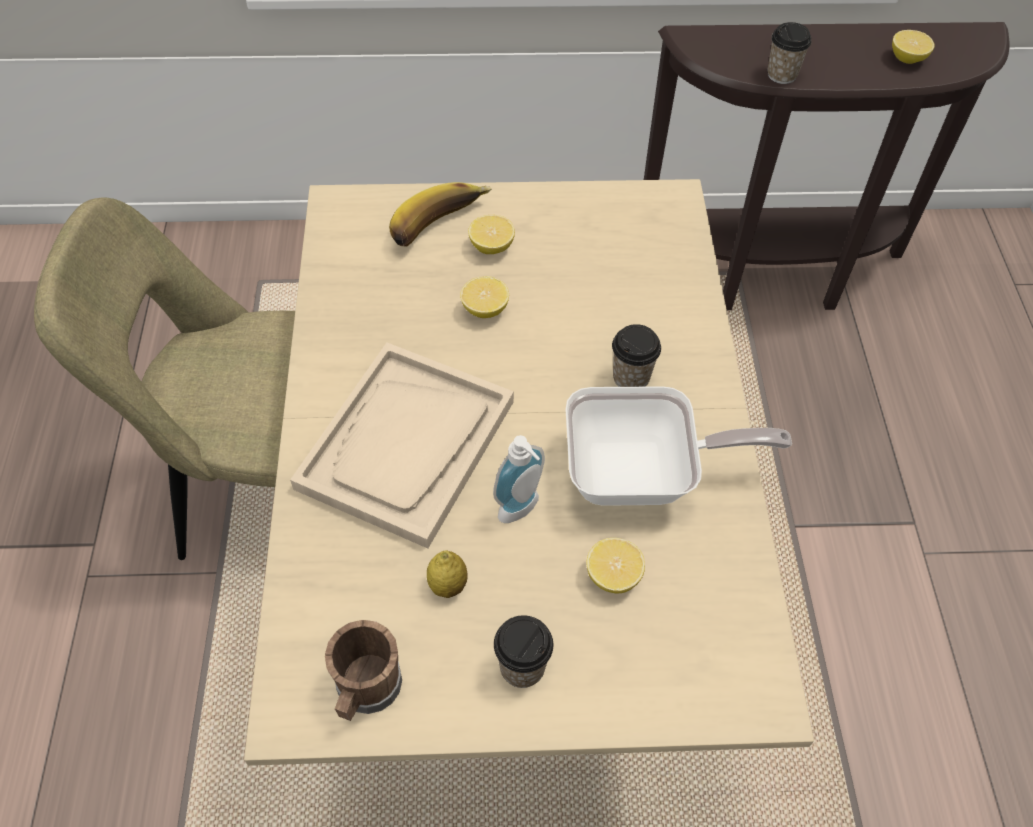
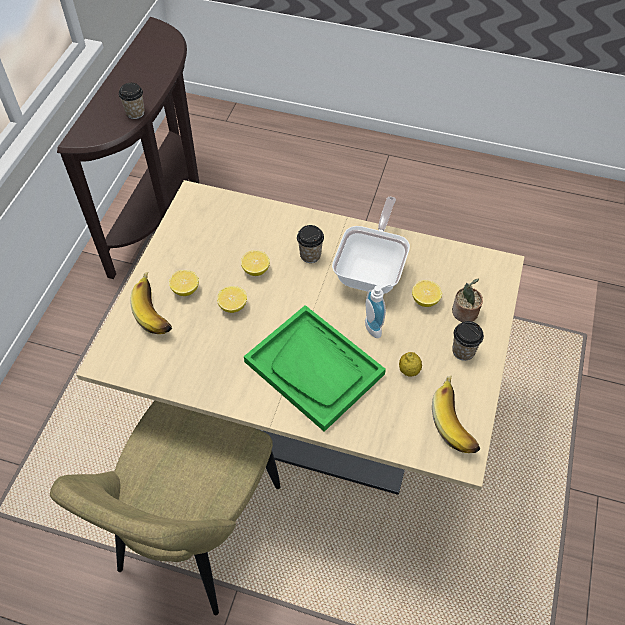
camera: 70 degrees left, 0 degrees up
(366, 690) = (458, 421): brown mug -> banana
(407, 445) = (314, 368): beige tray -> green tray
(611, 651) = (464, 313): none -> potted plant
(907, 58) = (154, 61): lemon -> lemon (256, 270)

